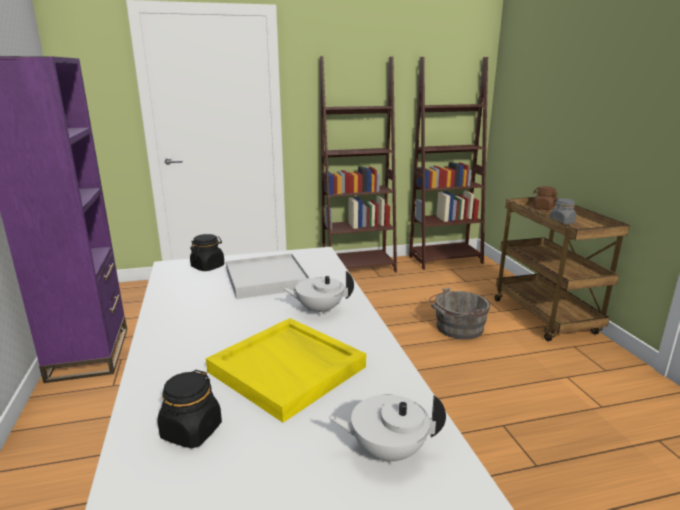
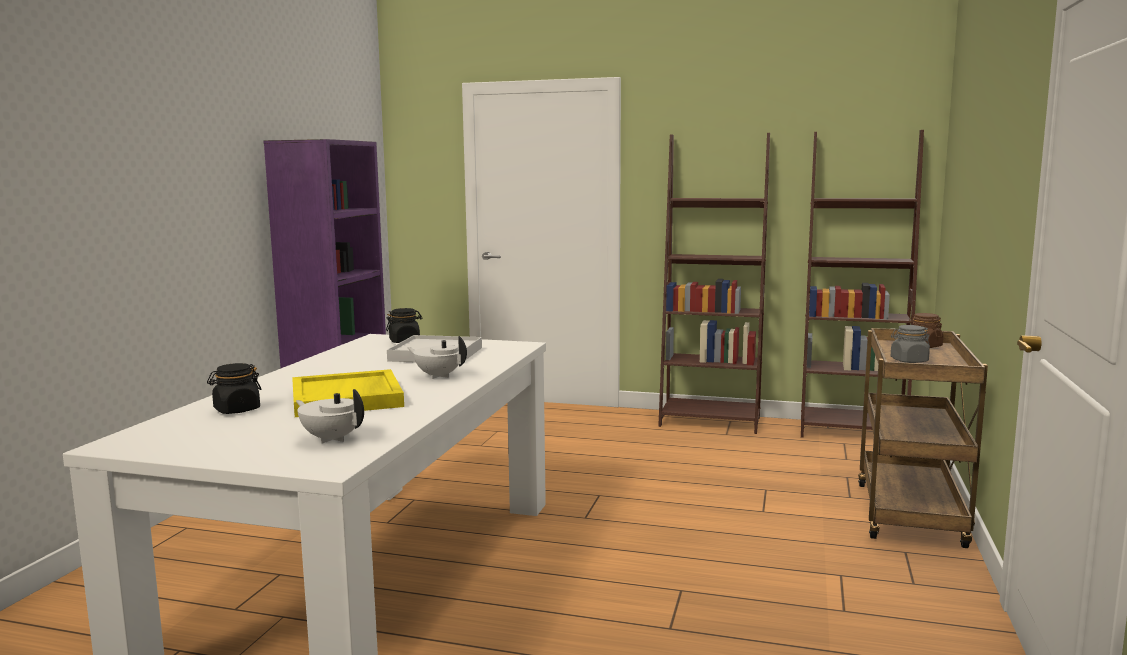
camera: 30 degrees right, 10 degrees down
(457, 328) = (756, 501): grey bucket -> none

